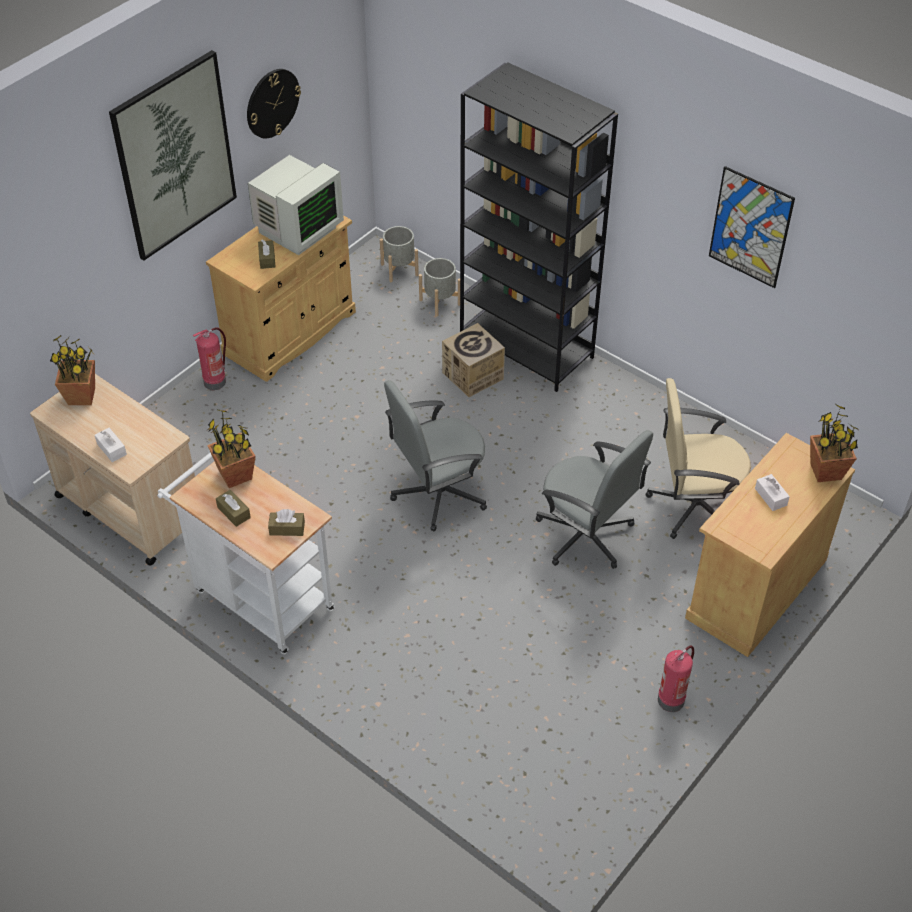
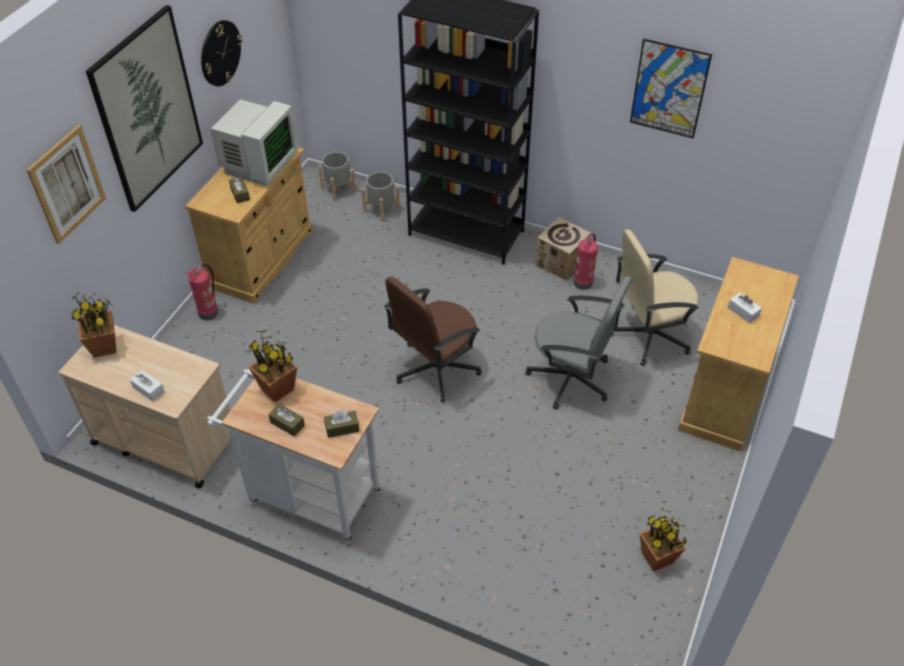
camera: 15 degrees left, 0 degrees up
(71, 223) = (67, 184): none -> picture
(438, 493) = (435, 369): grey office chair -> brown office chair
(473, 376) = (430, 265): cardboard box -> cardboard box (561, 262)
(671, 699) = (693, 502): fire extinguisher -> fire extinguisher (583, 282)
(826, 471) = (777, 282): potted plant -> potted plant (657, 558)

